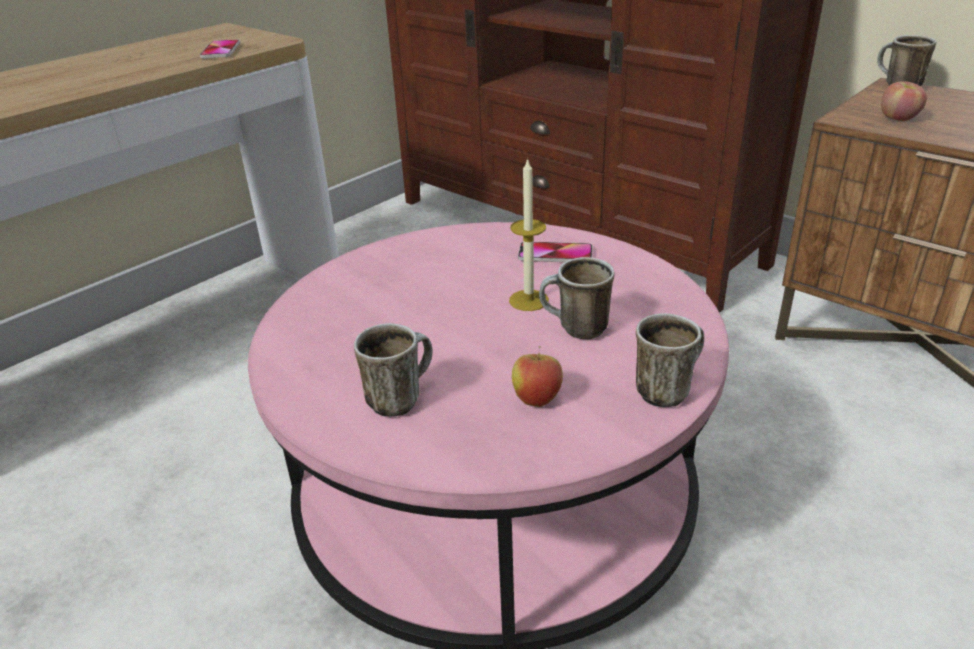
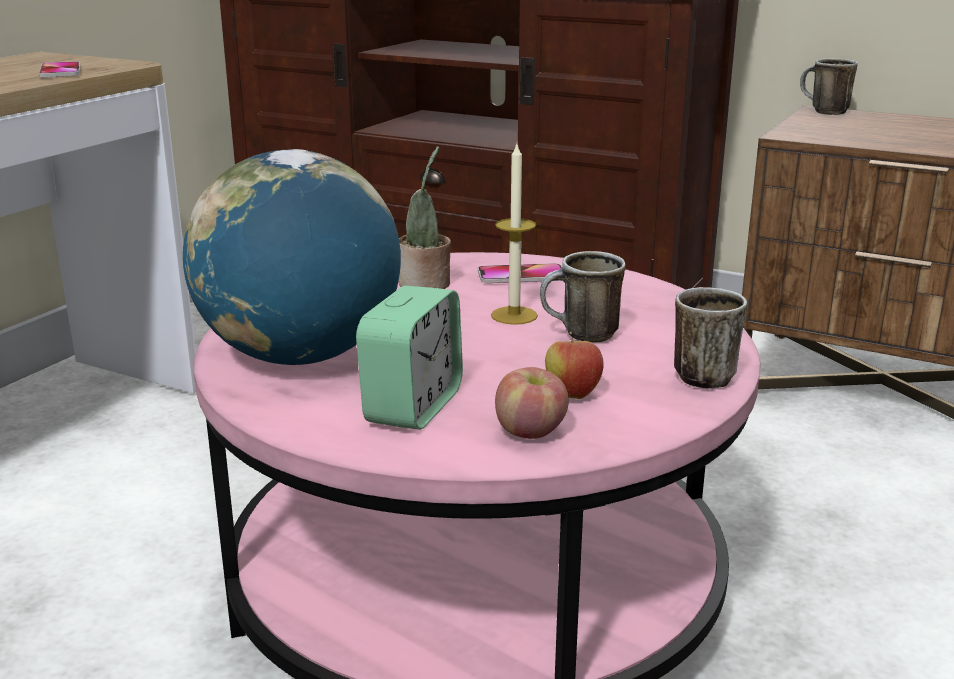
camera: 15 degrees left, 10 degrees down
(338, 330) = (300, 356): none -> globe
(400, 398) = (413, 407): mug -> alarm clock
(471, 258) = (426, 285): none -> potted plant
(898, 119) = (840, 134): apple -> apple (530, 432)

